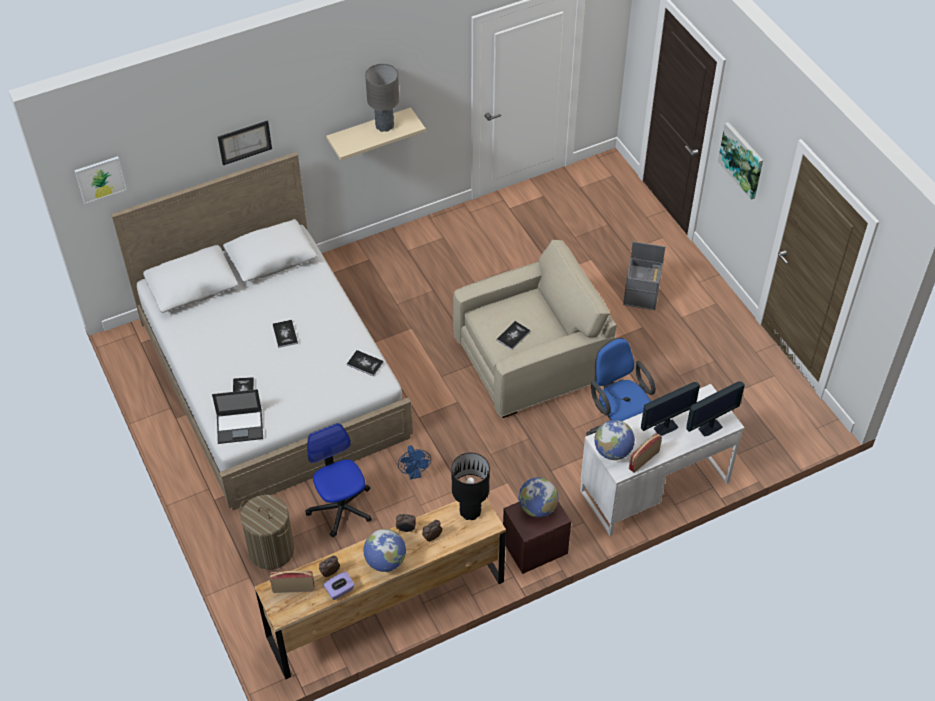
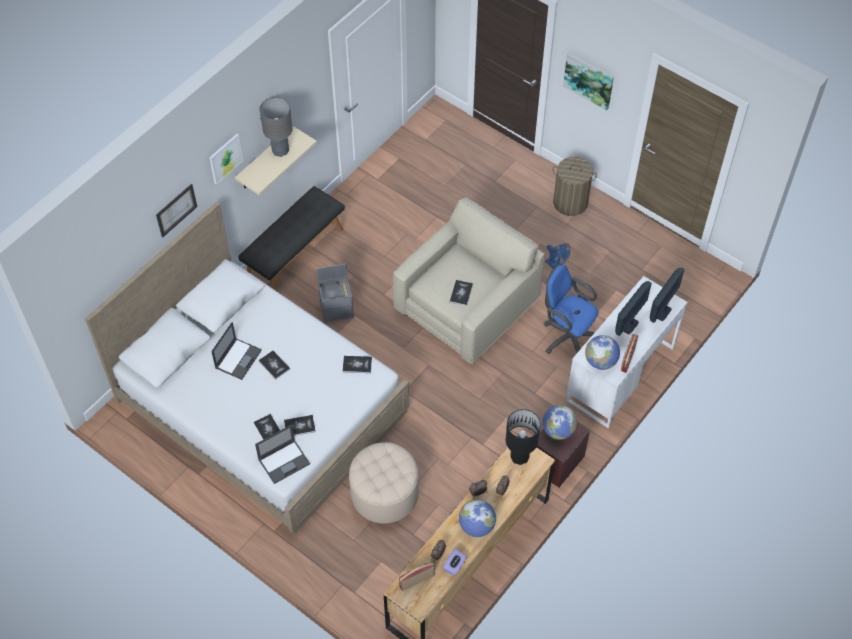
camera: 25 degrees left, 5 degrees up
(100, 179) = (71, 292): picture -> picture (225, 158)
(255, 315) = (238, 358): none -> laptop
(271, 550) = (347, 553): laundry basket -> laundry basket (570, 203)
(274, 399) = (299, 426): none -> book
(341, 508) = (384, 493): office chair -> beige ottoman
(387, 249) = (294, 253): none -> black bench
(414, 473) = (428, 440): blue fan -> blue fan (556, 266)
(641, 297) = (526, 218): grey storage box -> grey storage box (337, 309)

